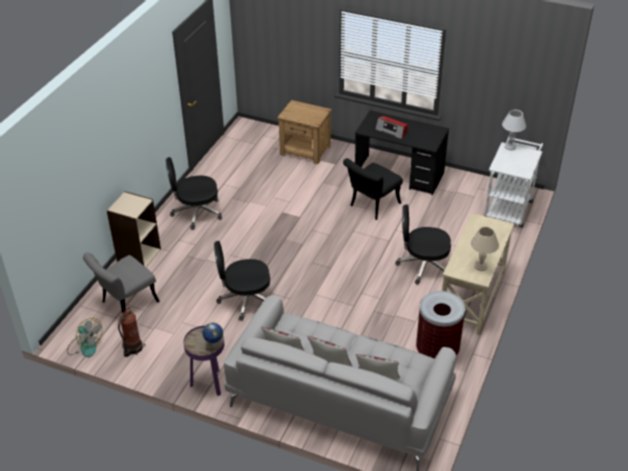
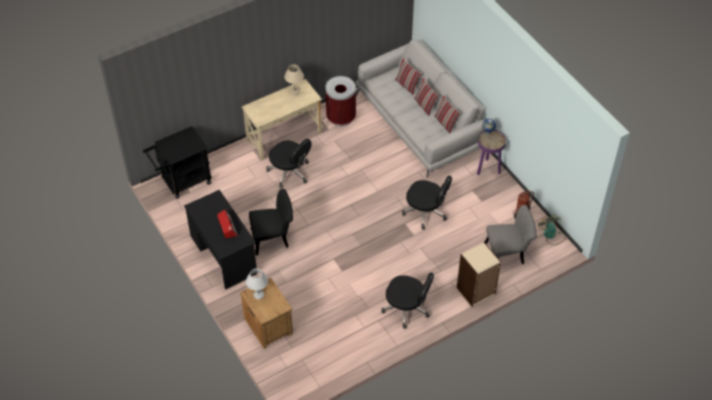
camera: 145 degrees left, 10 degrees up
(509, 206) = (182, 182): white cart -> black cart
(510, 146) = (170, 156): white table lamp -> white table lamp (258, 295)

